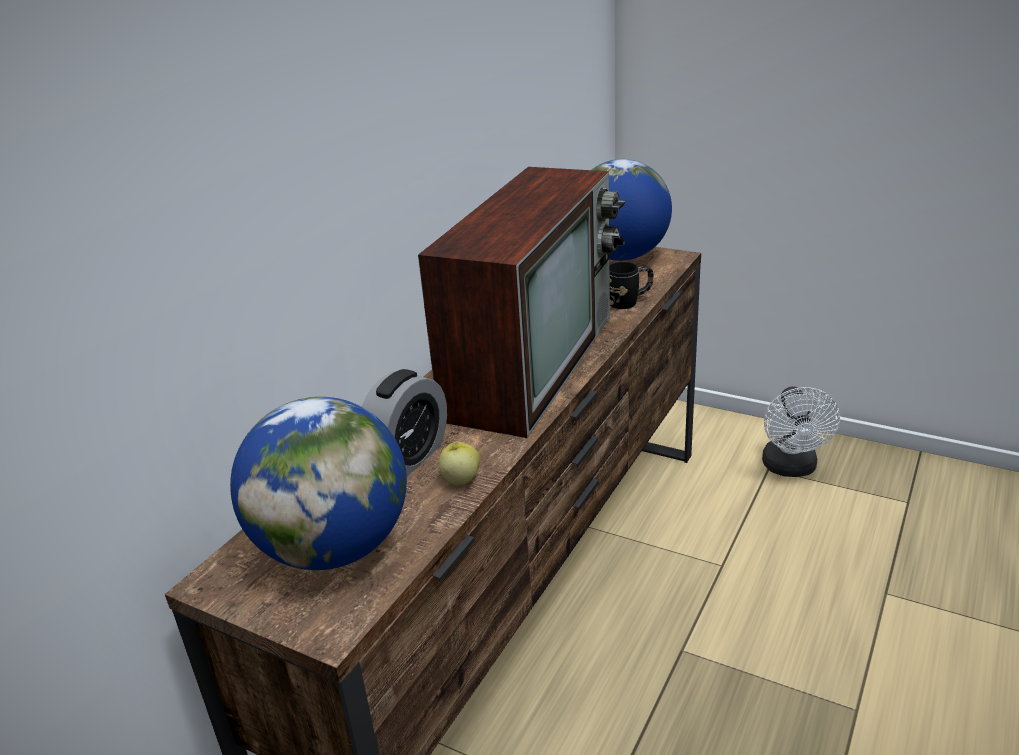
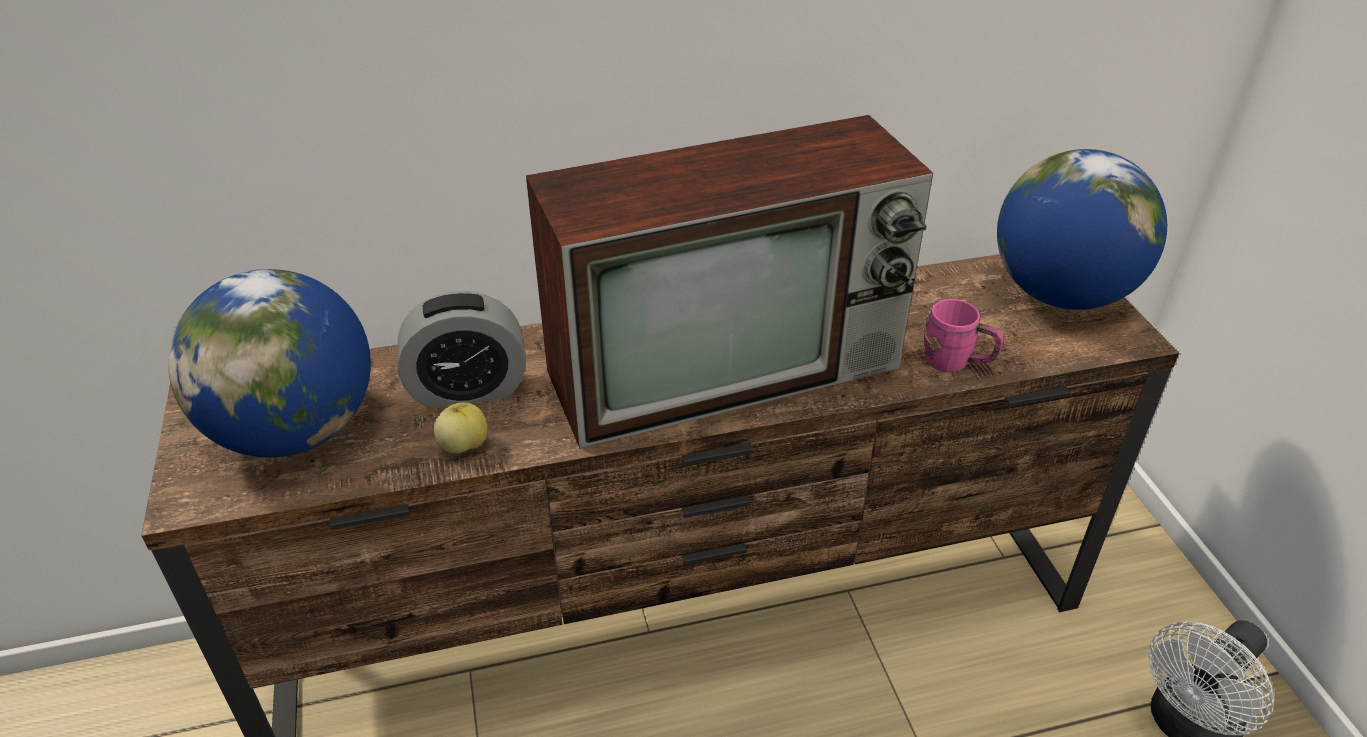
camera: 45 degrees right, 10 degrees up
(629, 302) = (956, 363): black mug -> pink mug

